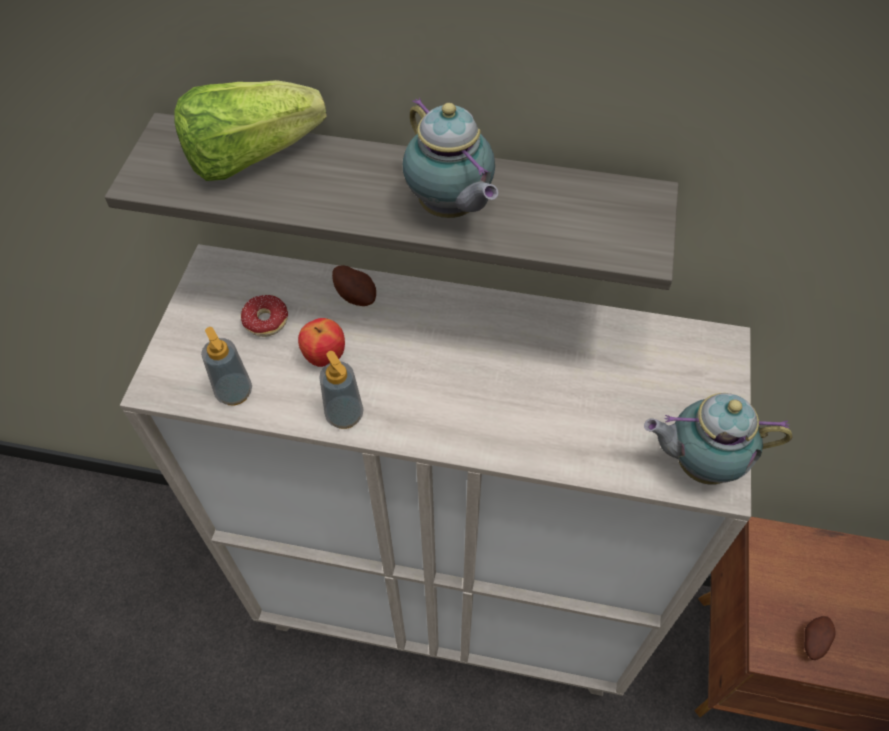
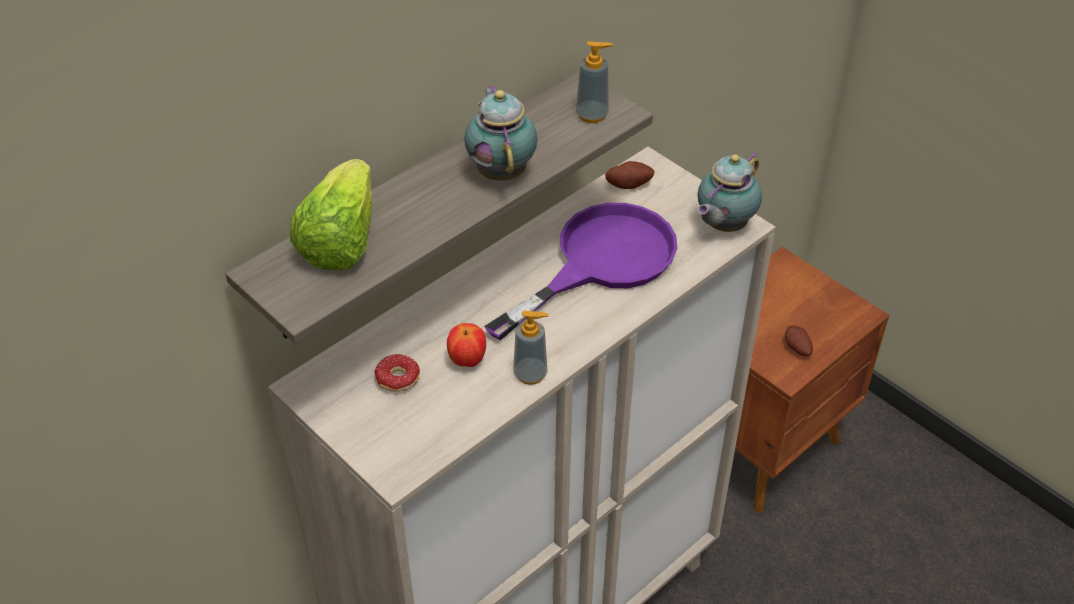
camera: 55 degrees left, 10 degrees down
(234, 392) = (449, 427): soap dispenser -> soap dispenser (592, 115)
(356, 295) = (426, 316): potato -> potato (628, 184)
(450, 209) = (502, 171): teapot -> teapot turned 105 degrees counterclockwise
(541, 385) = (600, 262): none -> purple frying pan

